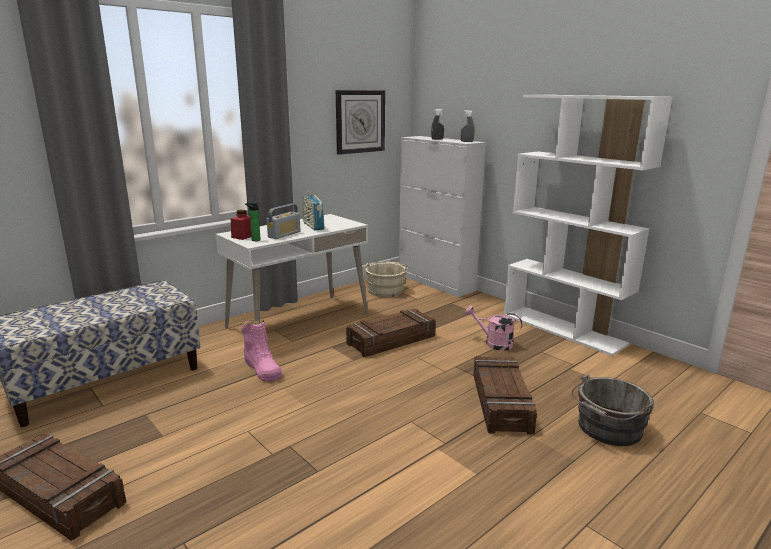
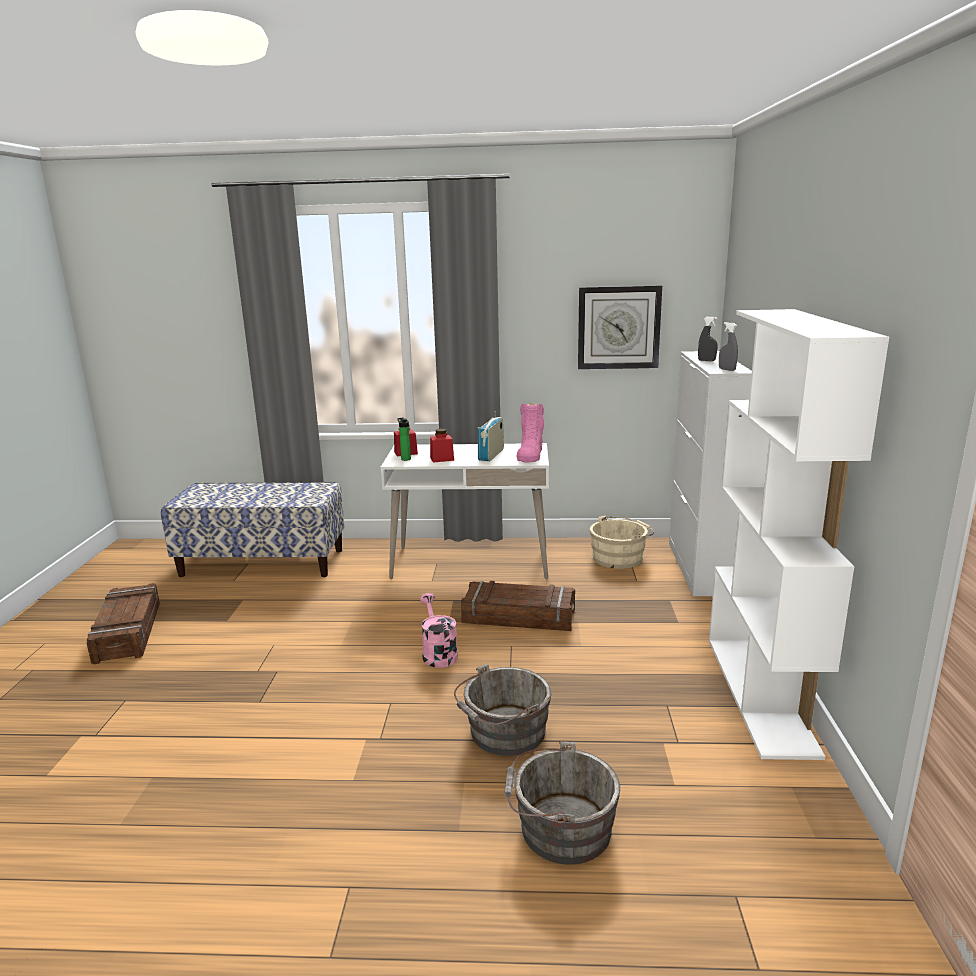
camera: 45 degrees right, 0 degrees up
(262, 368) = (367, 597): pink boot -> pink boot (530, 454)
(284, 234) = (442, 459): radio -> red jar
(493, 343) = (624, 668): pink watering can -> pink watering can (438, 653)
(501, 402) = (504, 733): crate -> grey bucket

